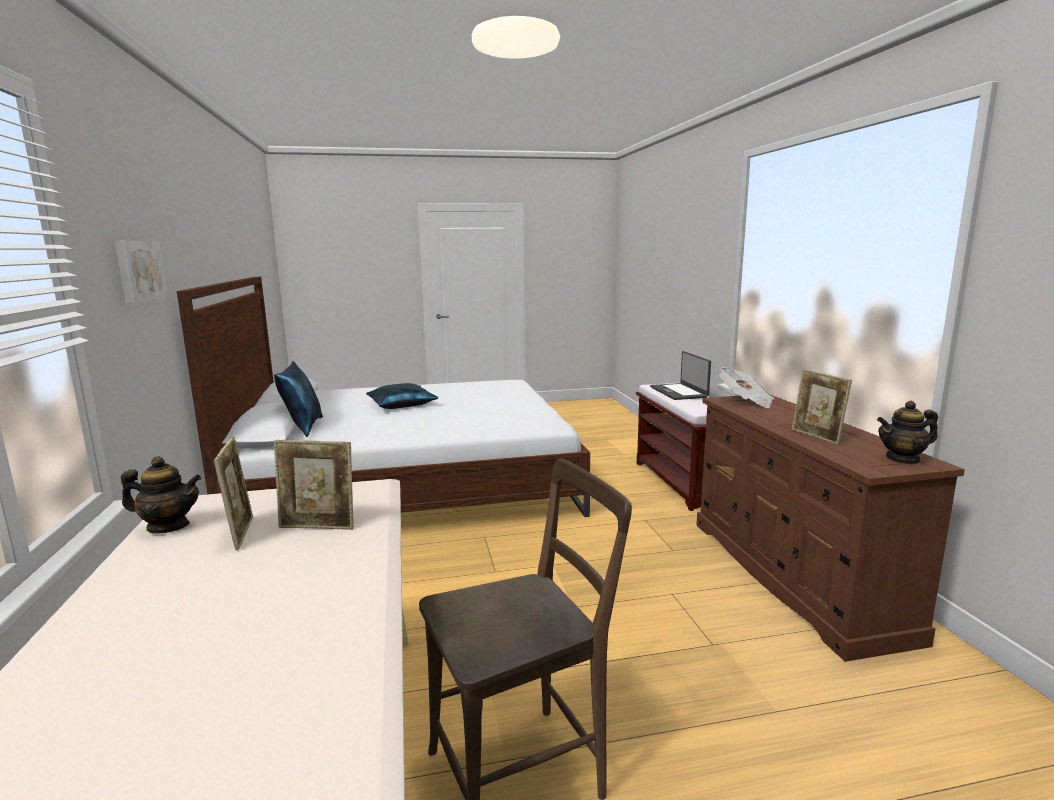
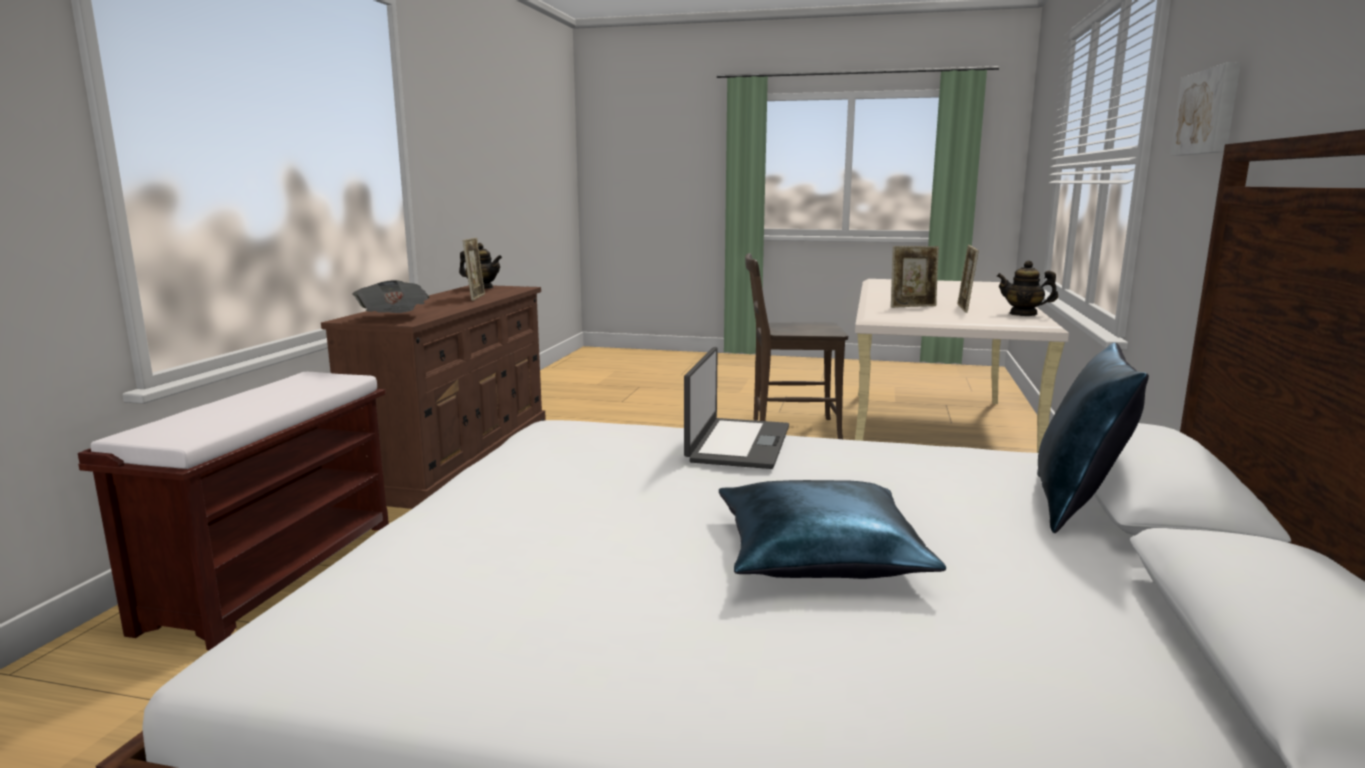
camera: 155 degrees left, 0 degrees up
(318, 527) = (912, 306): picture frame -> picture frame turned 135 degrees clockwise
(679, 392) = (218, 413): laptop -> laptop (737, 444)

